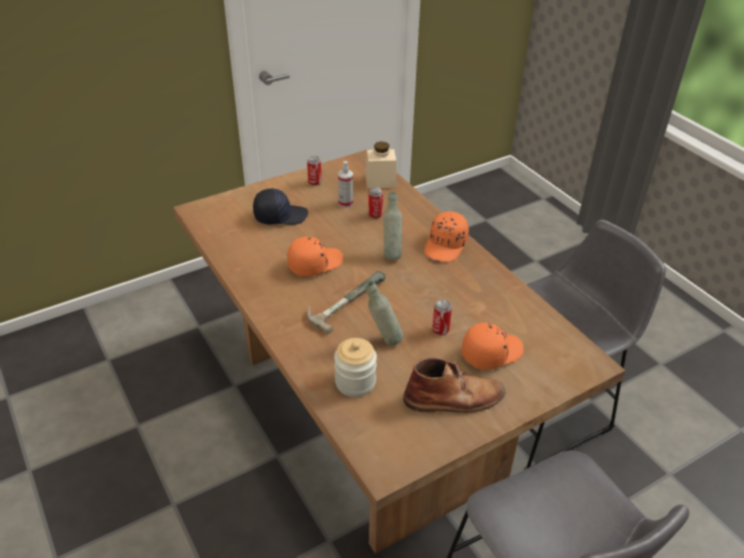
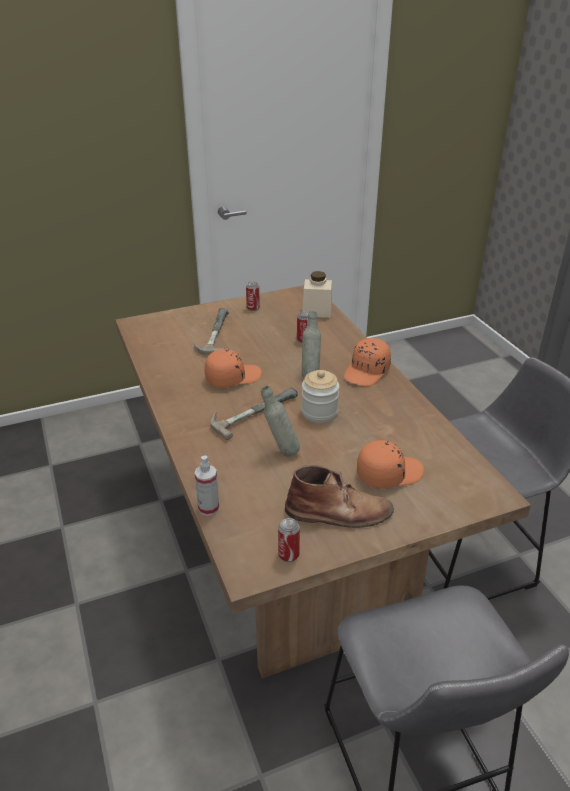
camera: 10 degrees right, 5 degrees down
(280, 216) = (212, 334): black cap -> hammer
(345, 203) = (277, 327): spray bottle -> spray bottle (208, 508)
(355, 382) = (241, 487): jar -> jar (319, 412)
(440, 330) = (341, 447): can -> can (288, 555)

